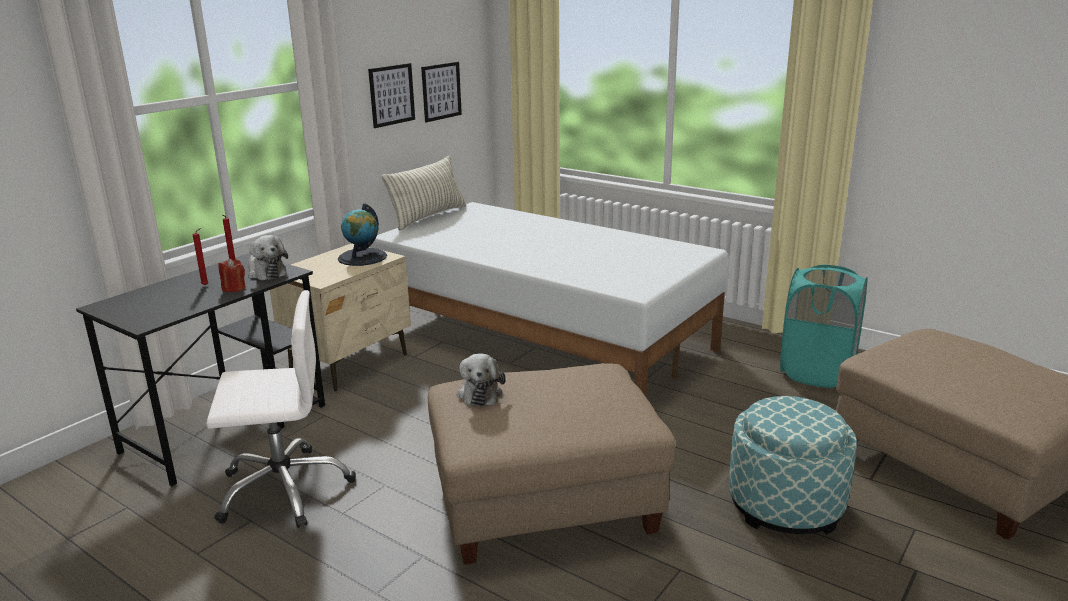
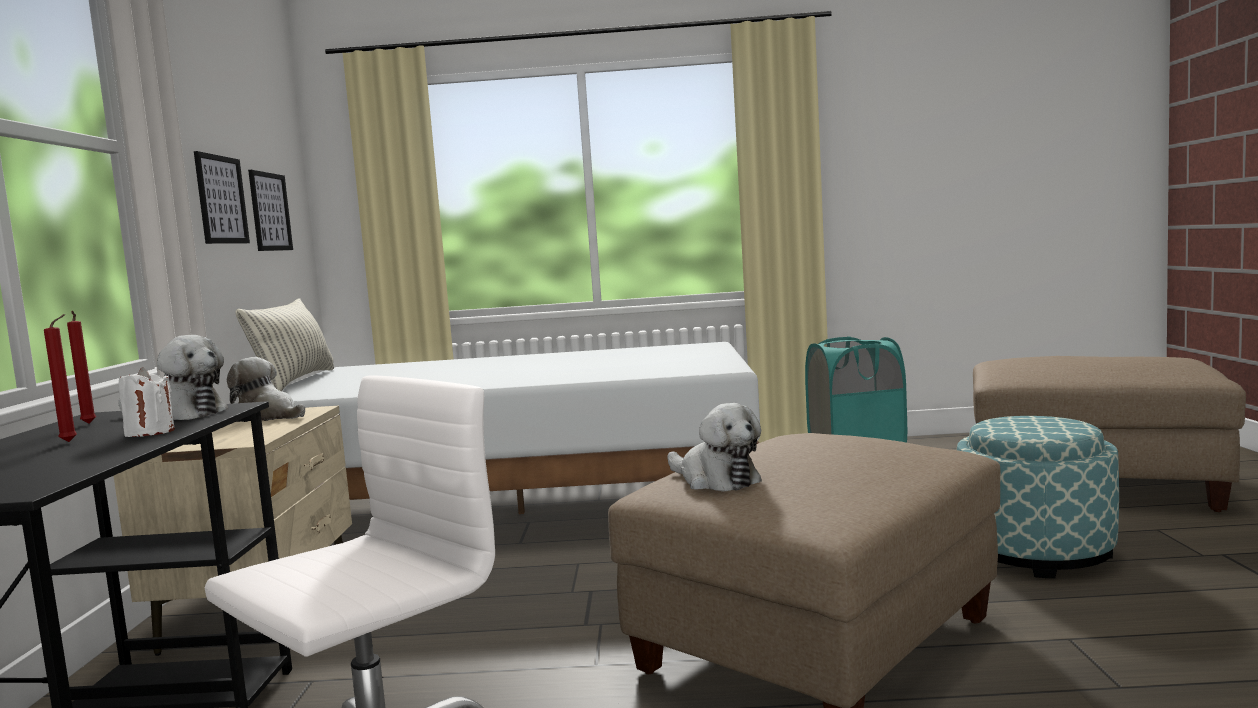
camera: 35 degrees left, 15 degrees down
(234, 288) = (150, 432): red candle -> white candle
(362, 257) = (269, 417): globe -> plush toy

